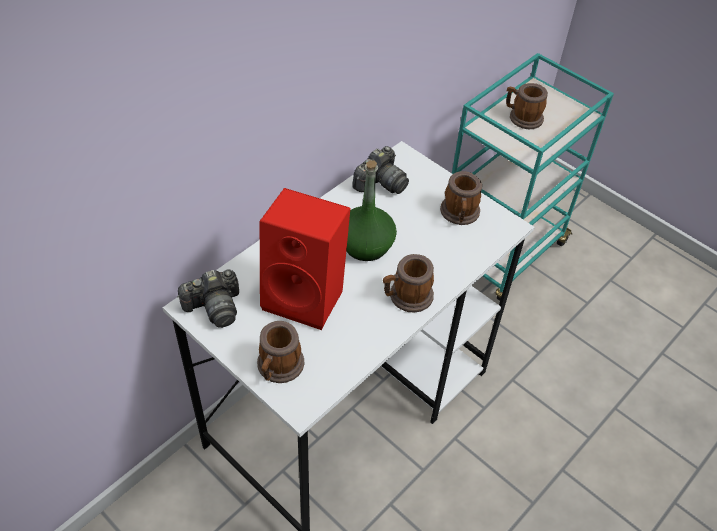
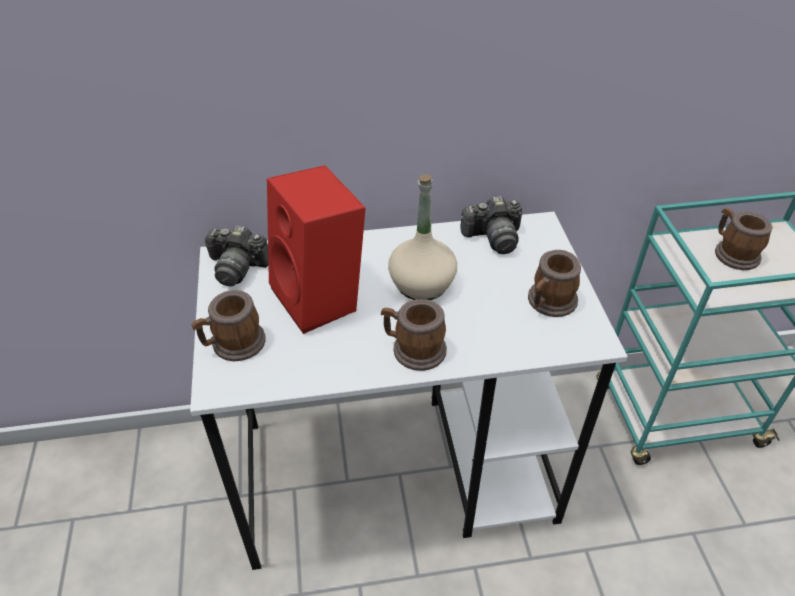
camera: 40 degrees right, 5 degrees down
(365, 245) = (421, 284): green bottle -> beige bottle

